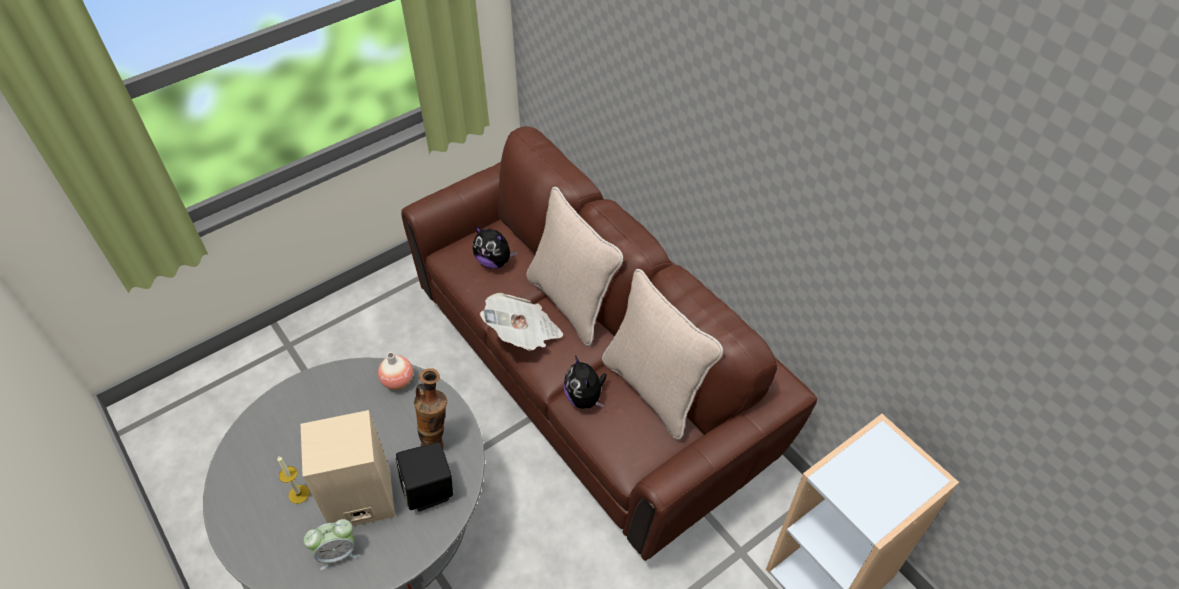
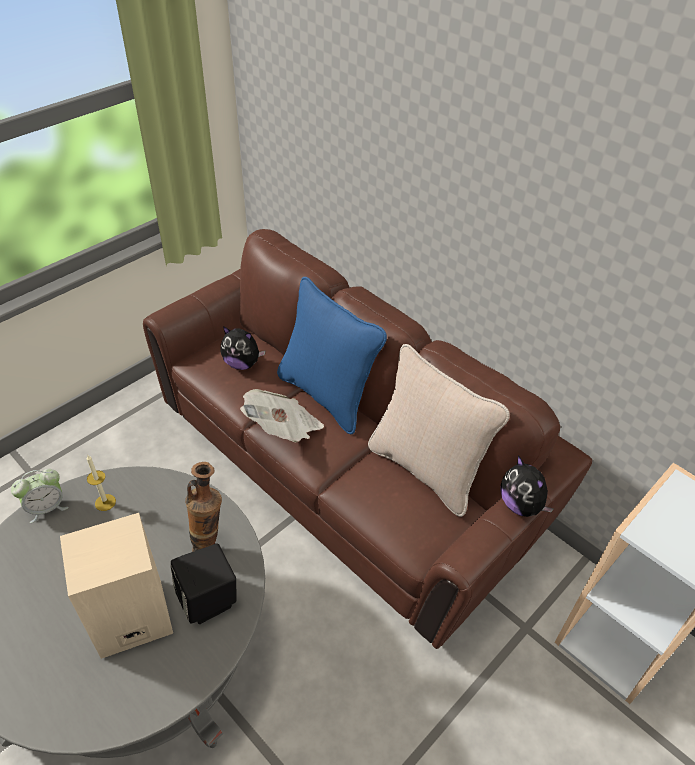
camera: 10 degrees left, 5 degrees down
(299, 494) = (59, 621): candle -> candle (105, 502)
(338, 553) = (111, 684): alarm clock -> alarm clock (47, 507)
(398, 381) = (158, 487): vase -> none
(572, 302) = (326, 395): beige pillow -> blue pillow
(585, 398) = (357, 486): plush toy -> plush toy (521, 505)

